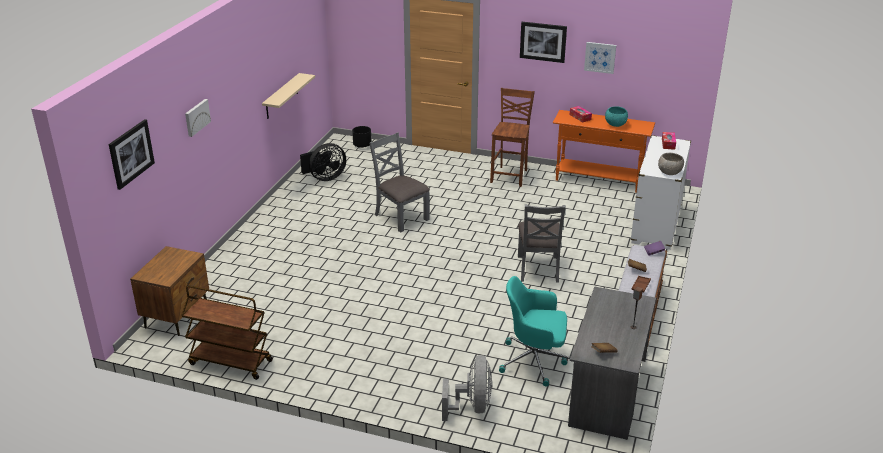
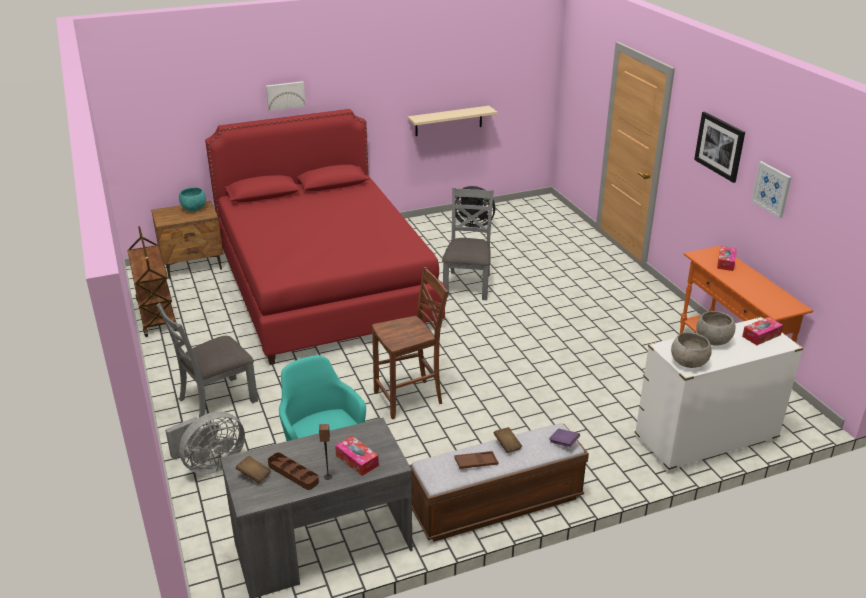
camera: 50 degrees right, 0 degrees up
(131, 153) = (172, 97): picture -> none
(312, 271) = (324, 287): none -> red bed
(362, 145) = (554, 213): black planter -> none
(510, 176) = (638, 305): brown chair -> brown chair (410, 398)
(538, 268) = (493, 399): grey chair -> grey chair (217, 400)
(615, 125) = (751, 289): turquoise bowl -> turquoise bowl (193, 209)
(617, 338) = (293, 473): none -> brown tray
(628, 311) = (357, 460): none -> tissue box
(657, 157) = (713, 341): none -> grey bowl

